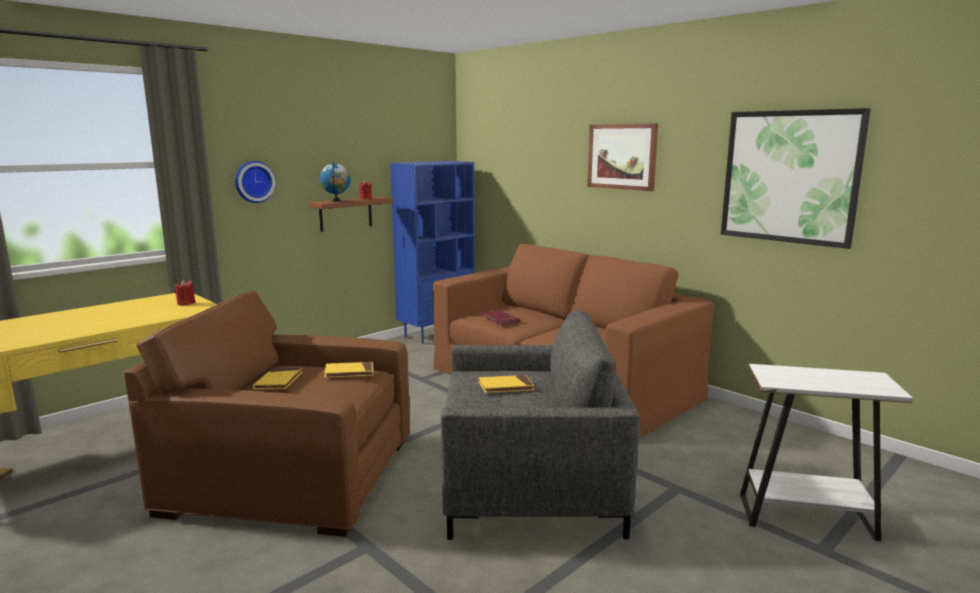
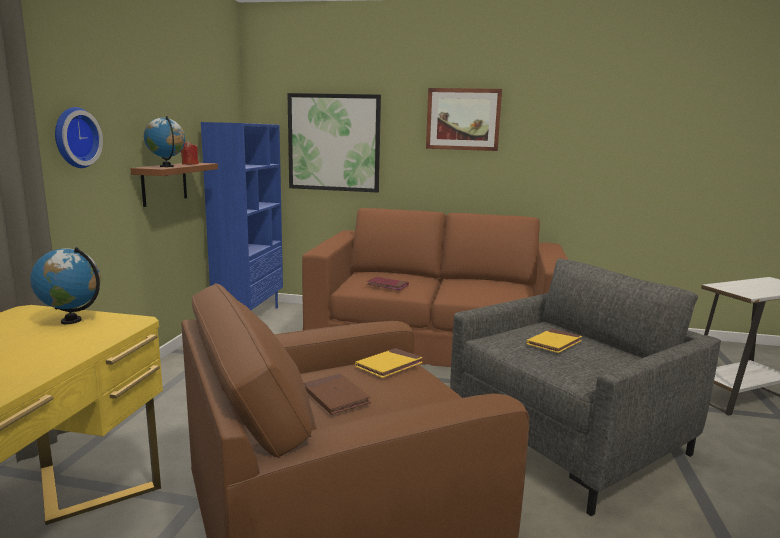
camera: 35 degrees left, 0 degrees up
(186, 303) = (71, 321): red candle -> globe
(278, 381) = (335, 397): yellow book -> brown book
(790, 177) = (625, 136): picture -> picture (334, 143)

